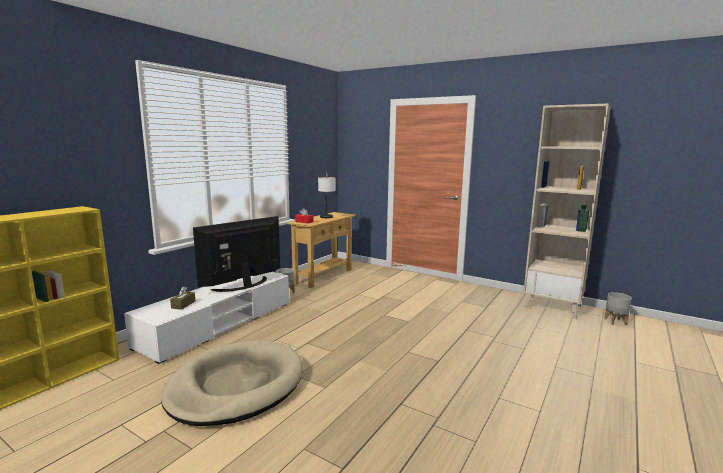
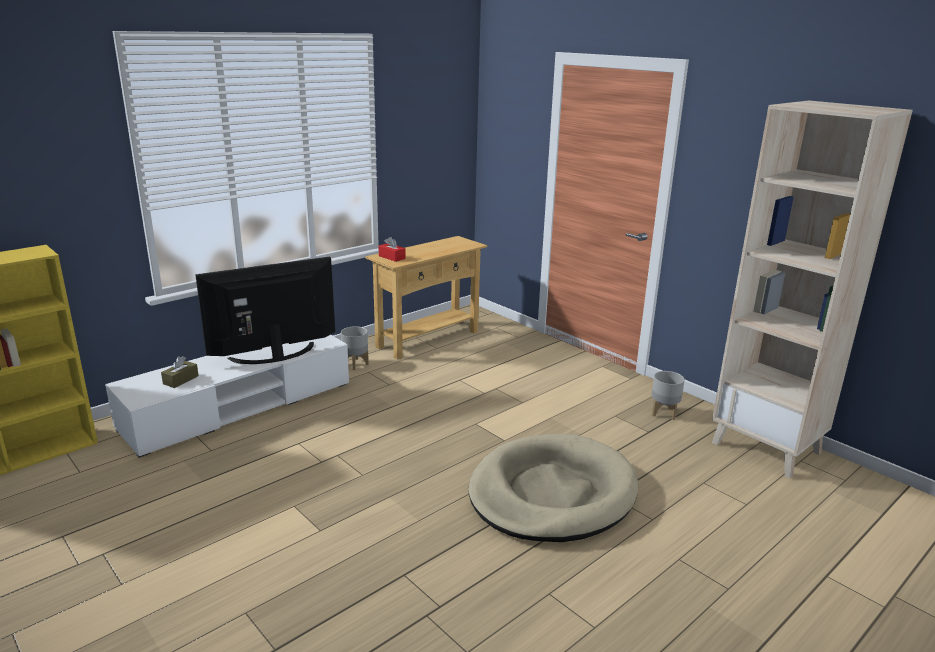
camera: 15 degrees right, 10 degrees up
(236, 386) = (212, 507): beige dog bed -> beige dog bed (552, 493)
(326, 218) = (433, 251): table lamp -> none
(615, 321) = (859, 495): grey planter -> grey planter (664, 413)

